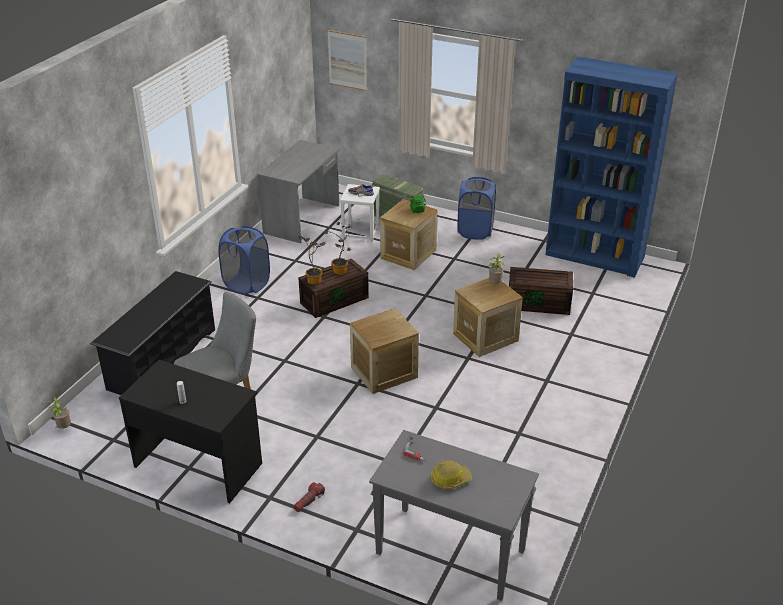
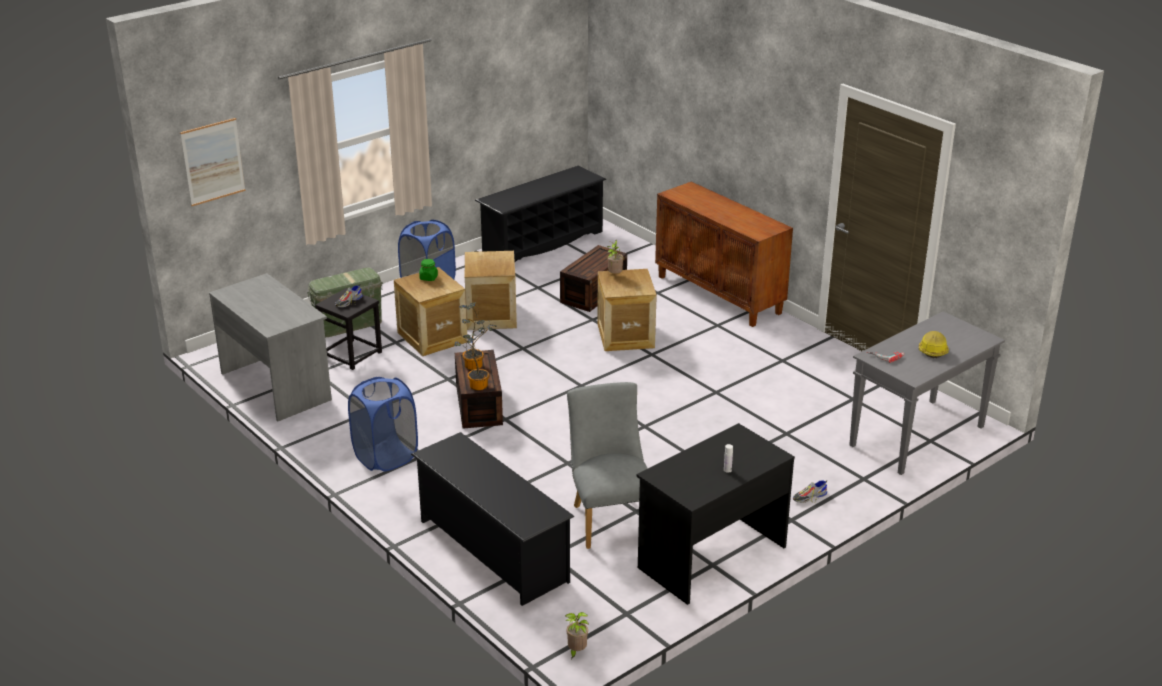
camera: 65 degrees left, 5 degrees down
(309, 501) = (809, 497): flashlight -> shoe
(361, 232) = (352, 354): white stool -> black stool
(384, 372) = (638, 406): crate -> crate (491, 315)
(595, 256) = (542, 242): blue bookcase -> black shoe rack
(601, 368) = (720, 295): none -> brown cabinet

